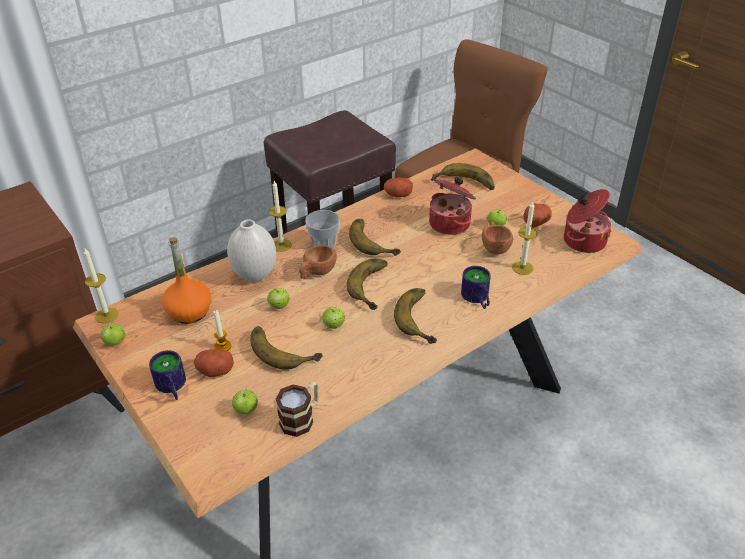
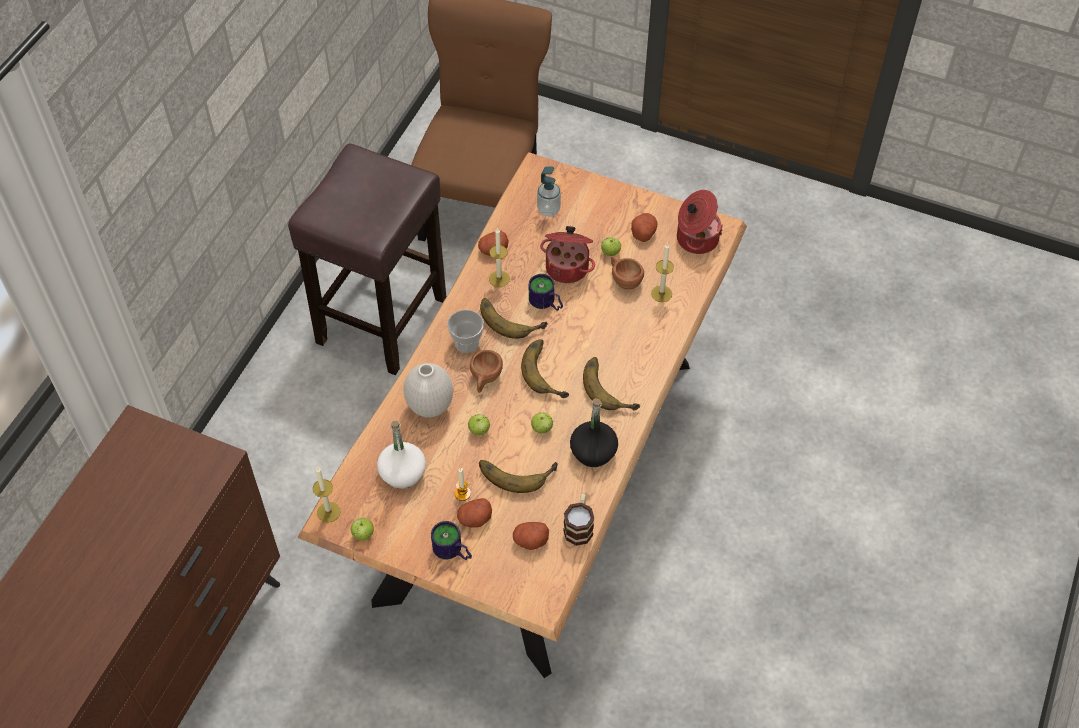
camera: 30 degrees left, 15 degrees up
(189, 312) = (402, 473): orange bottle -> white bottle
(246, 410) = (530, 541): apple -> potato
(281, 245) = (427, 361): candle -> candle (499, 279)
(365, 362) = (593, 452): none -> black bottle
(463, 184) = (548, 210): banana -> soap dispenser
(476, 299) = (643, 347): mug -> mug (545, 304)

